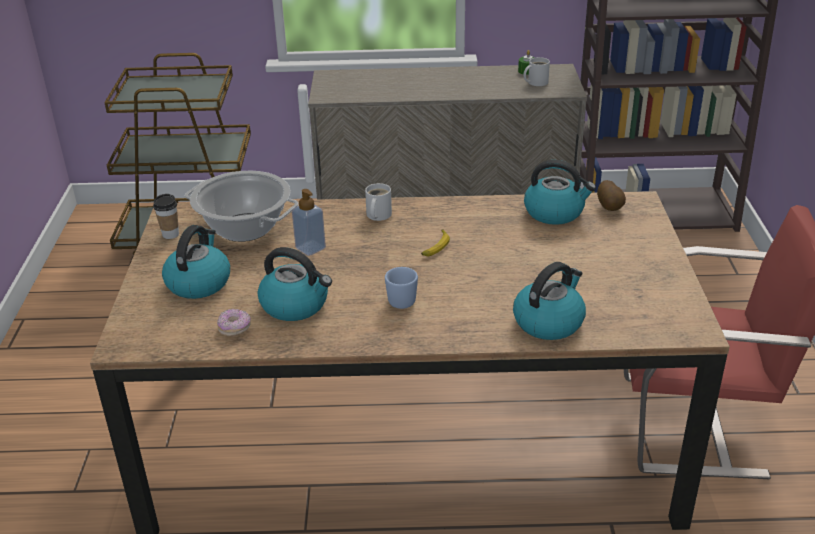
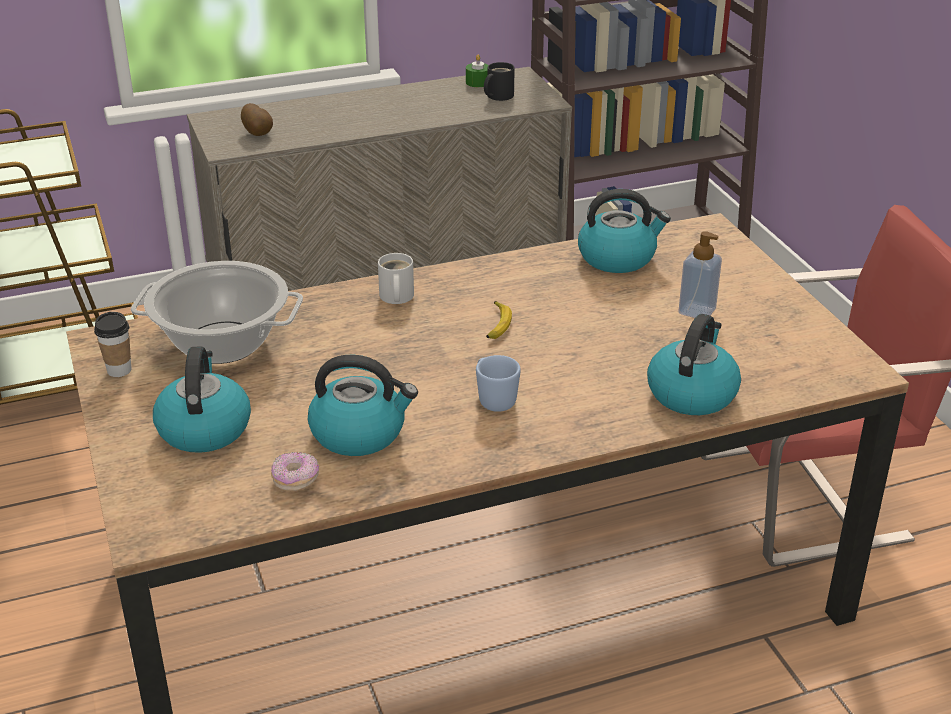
camera: 20 degrees left, 0 degrees up
(310, 248) = (332, 355): soap dispenser -> soap dispenser (697, 311)
(535, 82) = (497, 96): white mug -> black mug
(610, 207) = (680, 241): potato -> potato (258, 133)

